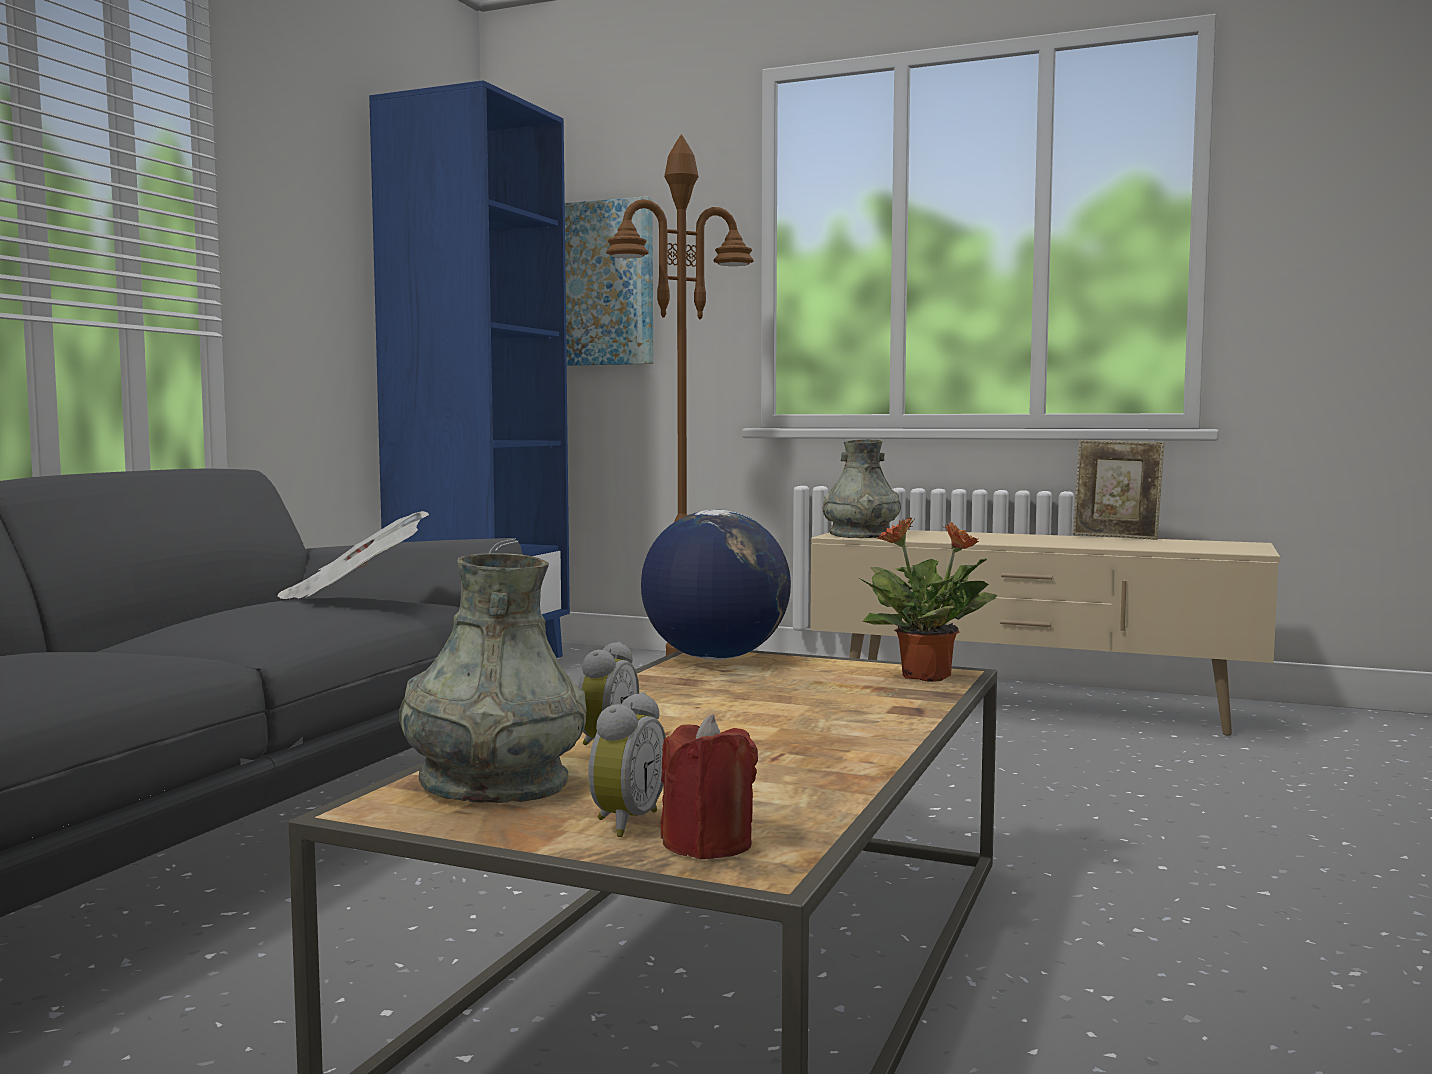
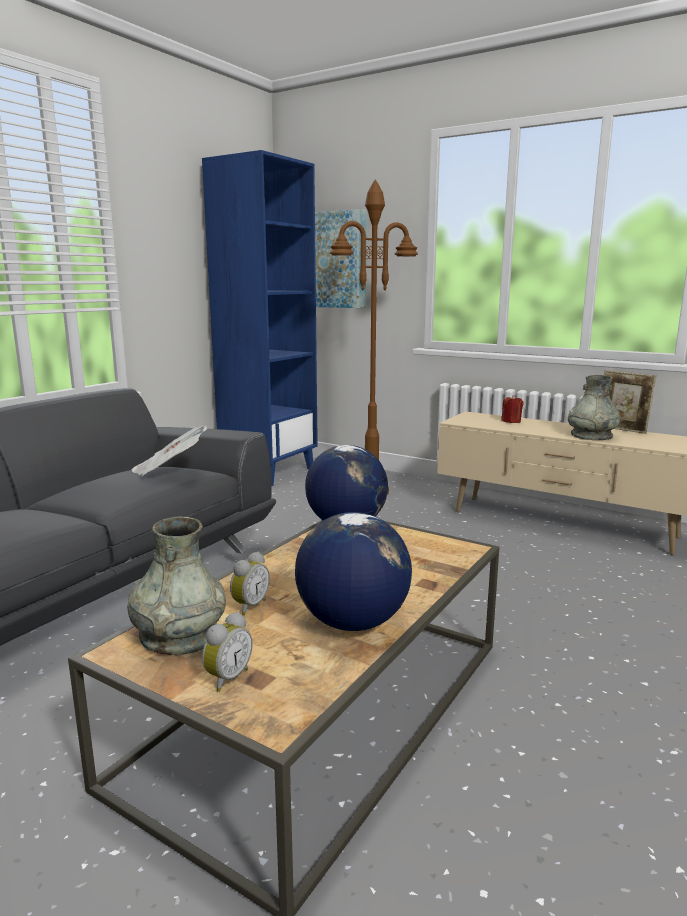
camera: 10 degrees right, 10 degrees up
(707, 844) = (260, 702): red candle -> red candle (511, 421)
(807, 754) = (352, 622): none -> globe
(860, 535) = (469, 421): grey vase -> grey vase (591, 435)
(928, 677) = (455, 551): potted plant -> none

